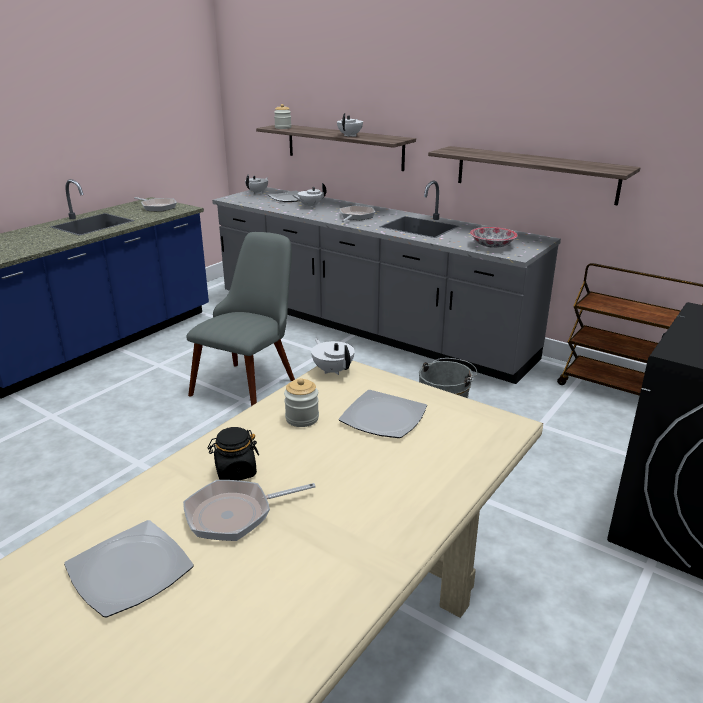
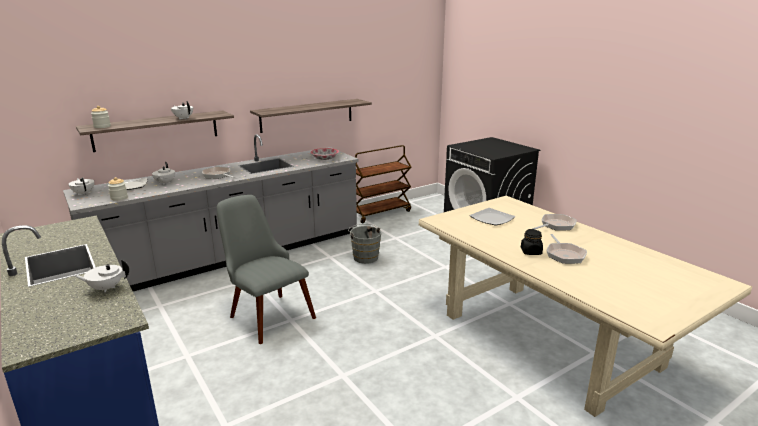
camera: 70 degrees left, 5 degrees down
(131, 571) = (603, 277): plate -> none
(157, 207) = (53, 232): frying pan -> frying pan (556, 225)
(302, 418) = (486, 234): jar -> jar (119, 198)
(333, 370) = (438, 221): white teapot -> white teapot (106, 288)

